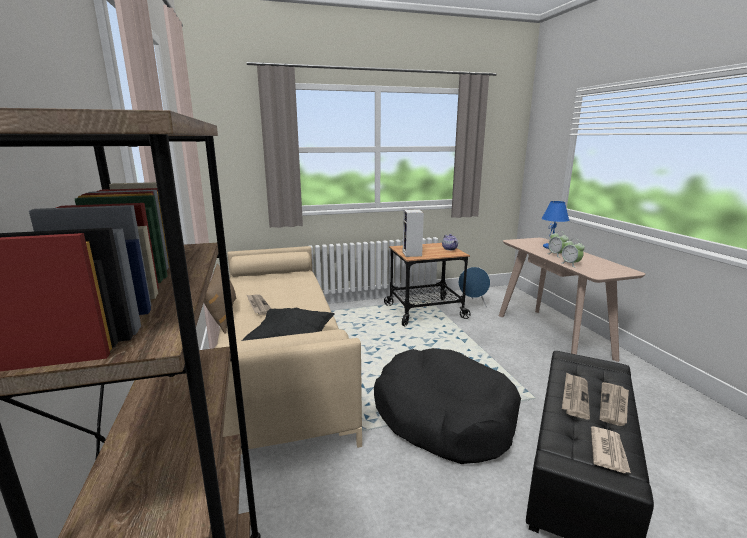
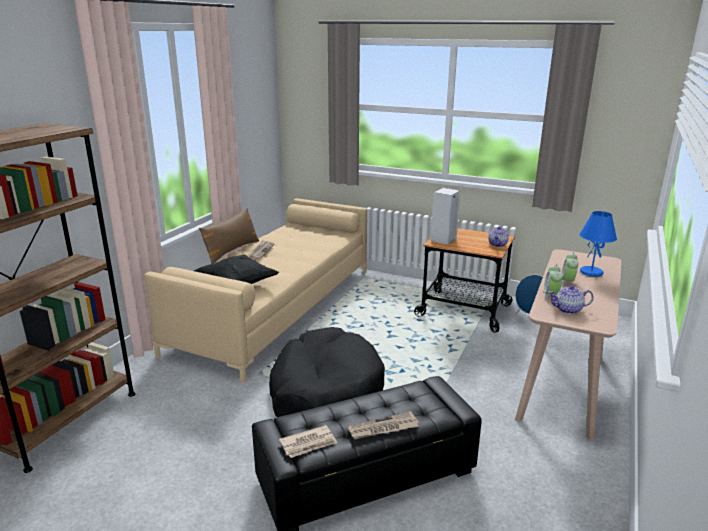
camera: 40 degrees right, 5 degrees up
(574, 396) = (367, 408): newspaper -> none
(597, 268) = (568, 310): none -> teapot

